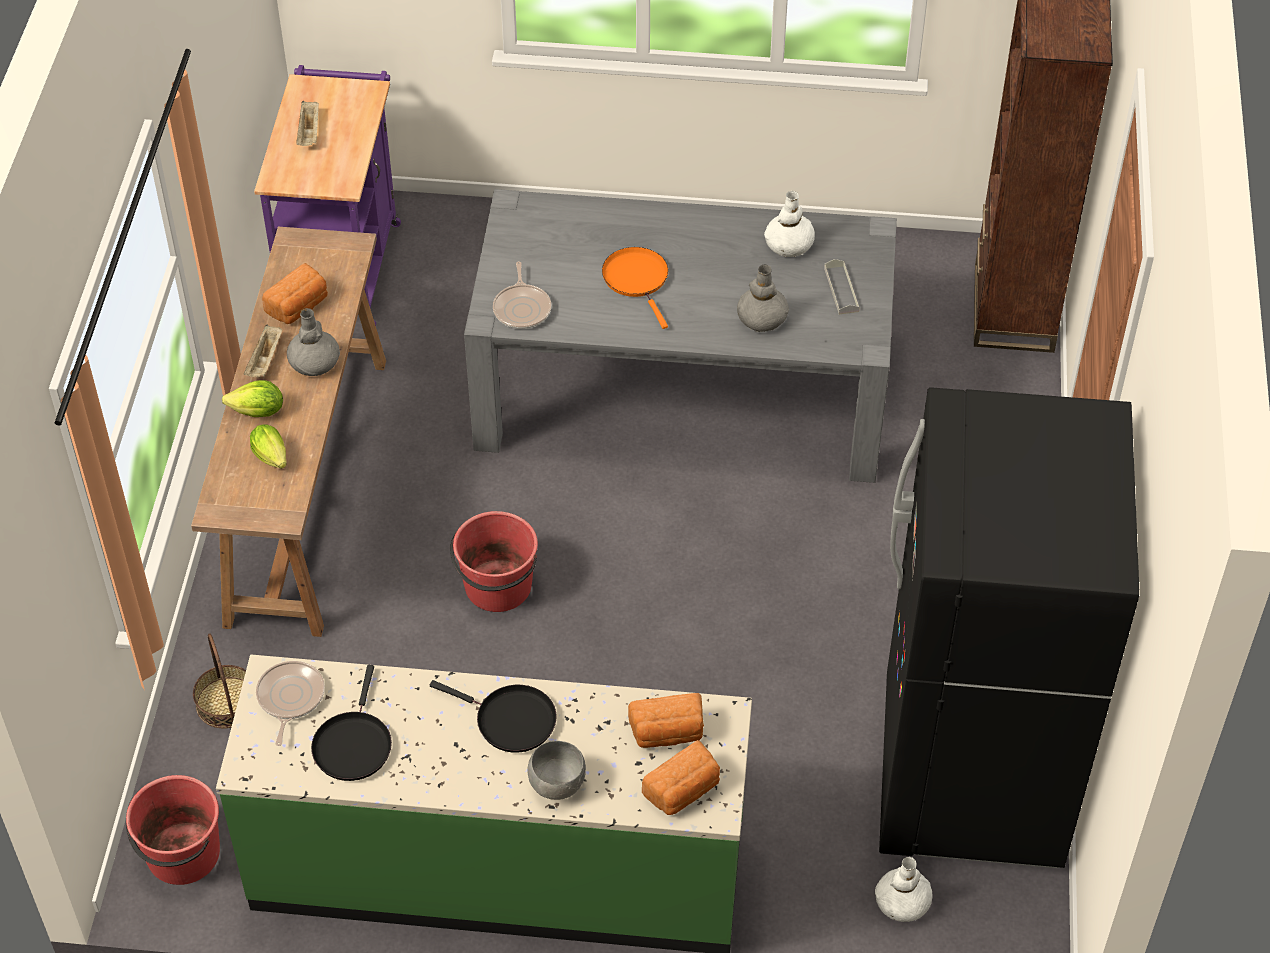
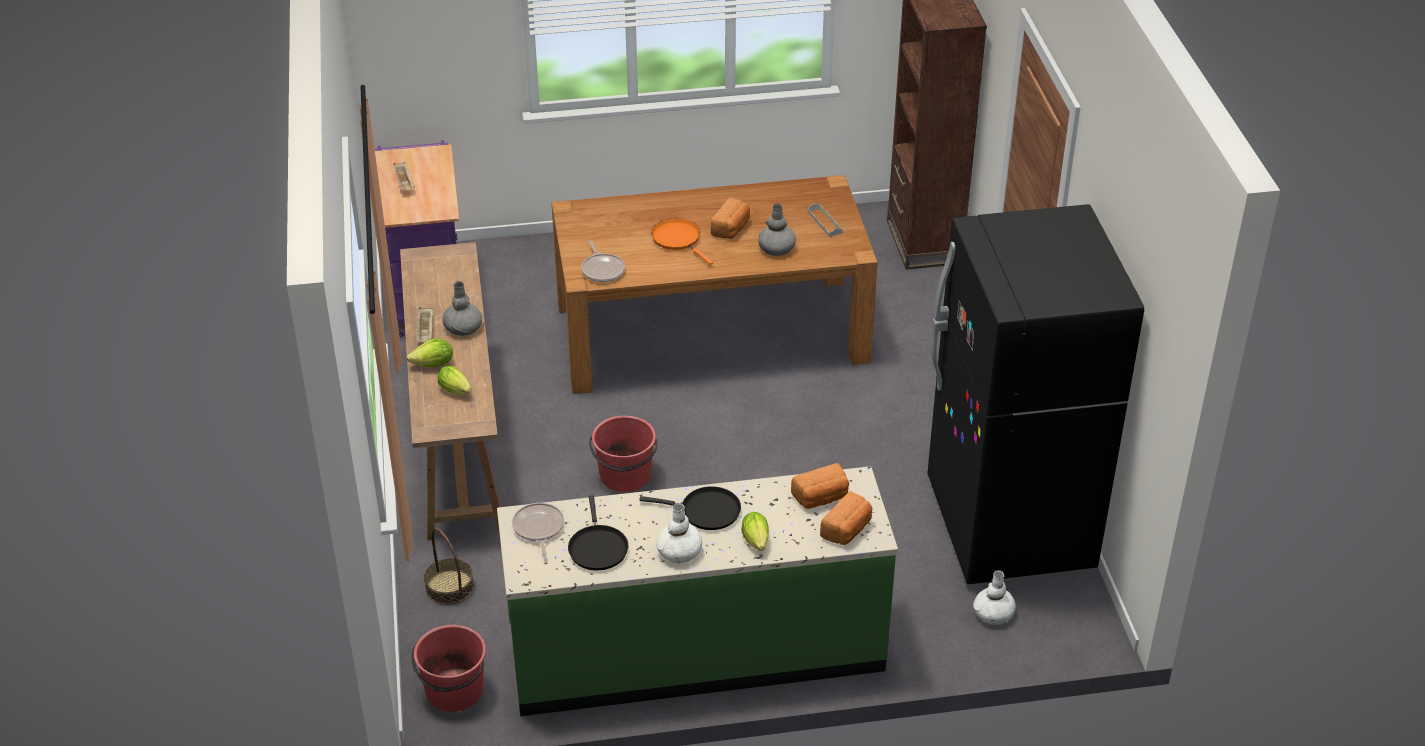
camera: 15 degrees left, 10 degrees down
(299, 307) = (437, 295): bread -> bread (731, 228)
(558, 783) = (756, 542): grey bowl -> lettuce
(682, 392) = (711, 331): grey dining table -> brown dining table
(789, 245) = (777, 202): white vase -> white vase (679, 552)

